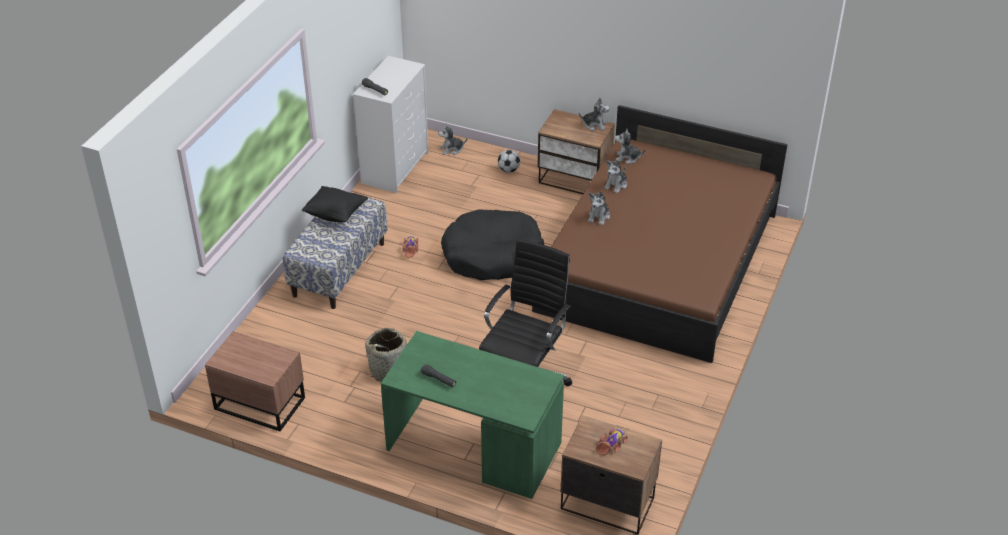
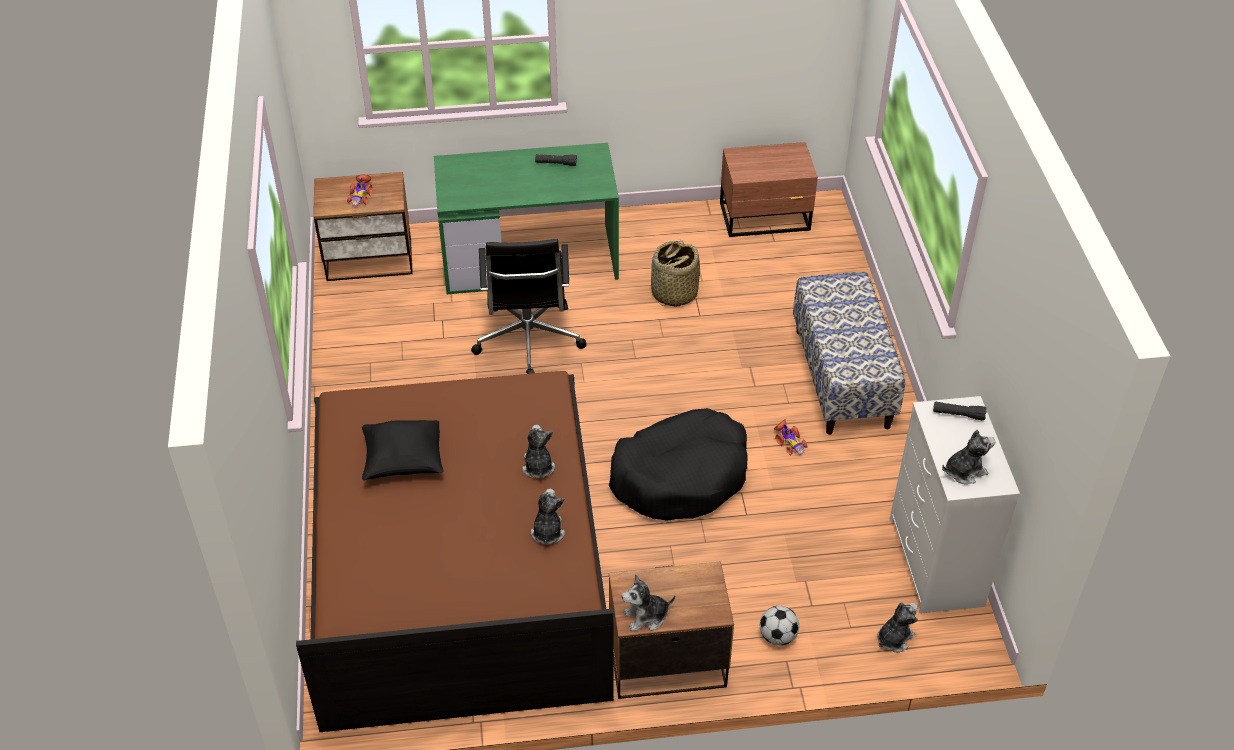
camera: 150 degrees right, 5 degrees up
(335, 214) = (868, 342): black pillow -> black pillow (403, 462)
(627, 158) = (561, 592): plush toy -> plush toy (964, 471)

